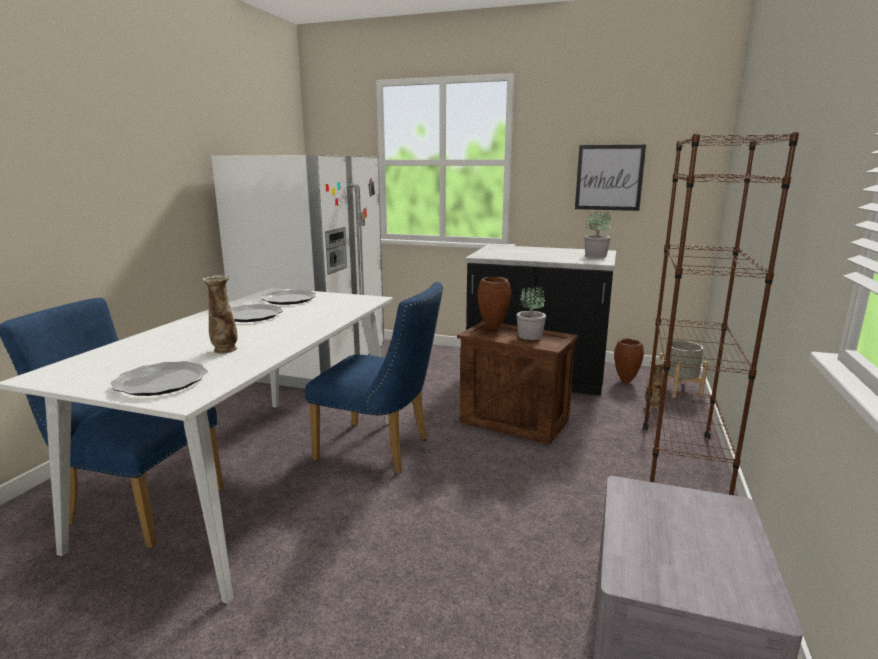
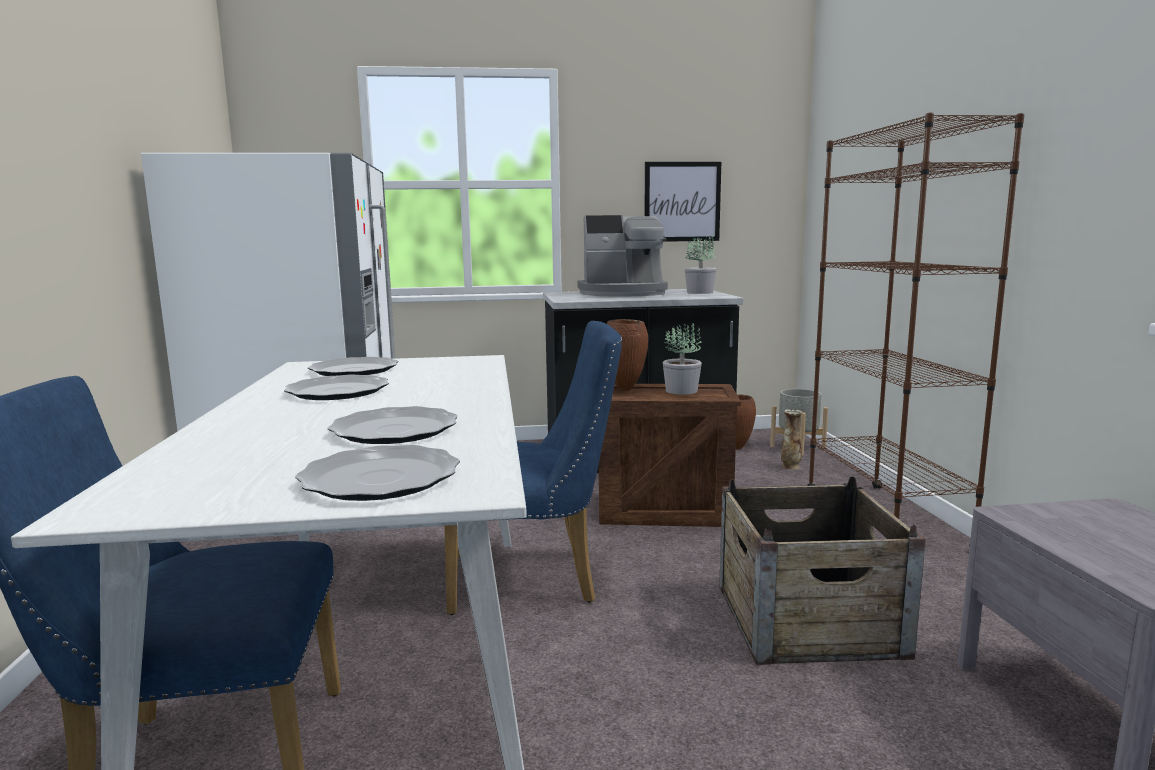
camera: 25 degrees left, 5 degrees down
(225, 350) = (394, 430): vase -> plate
(524, 525) = (807, 620): none -> crate
(536, 251) = (623, 293): none -> coffee machine

